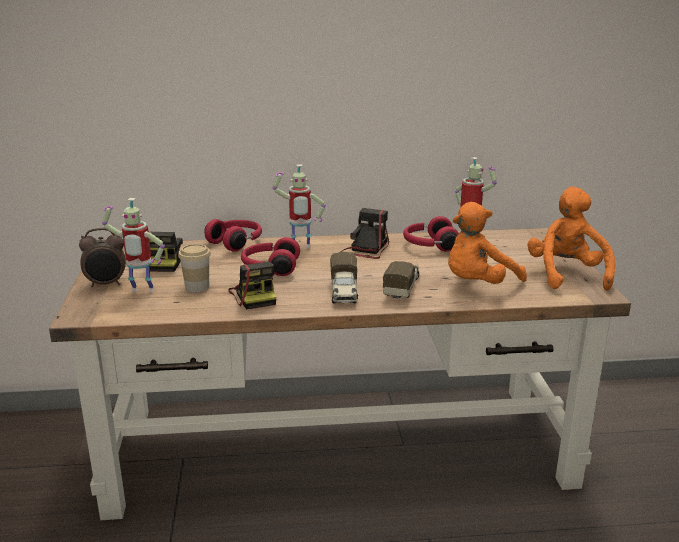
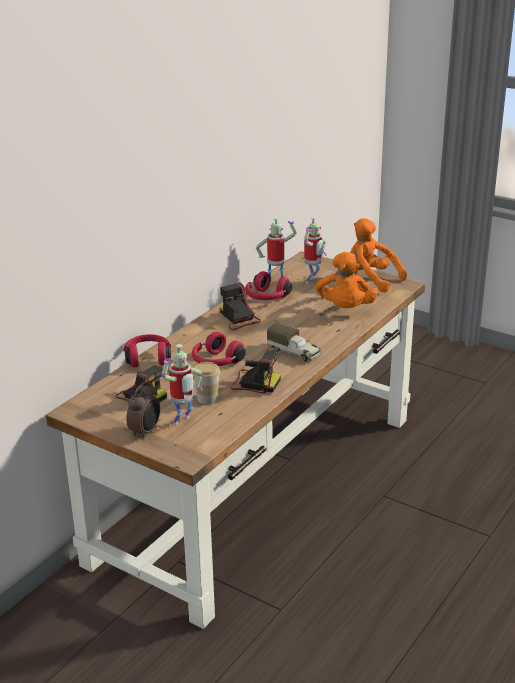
camera: 50 degrees left, 5 degrees up
(300, 248) = (198, 339): toy robot -> toy robot (312, 281)
(402, 288) = (315, 332): toy truck -> none

